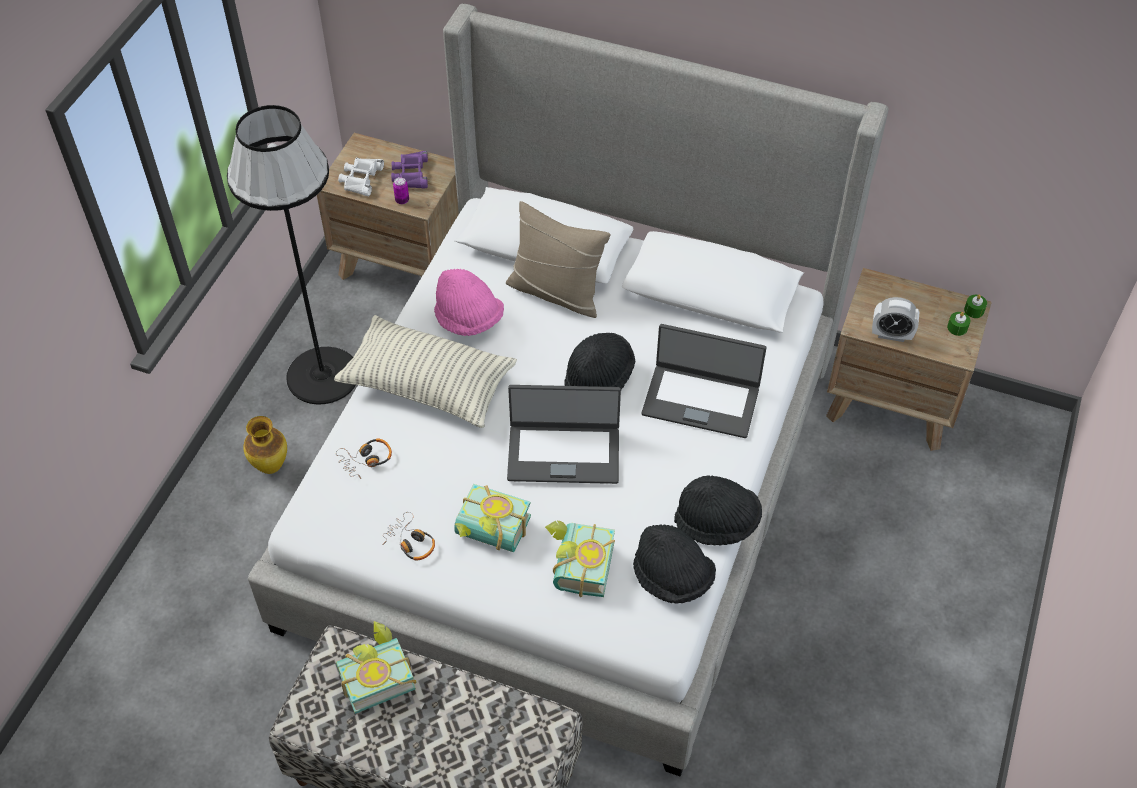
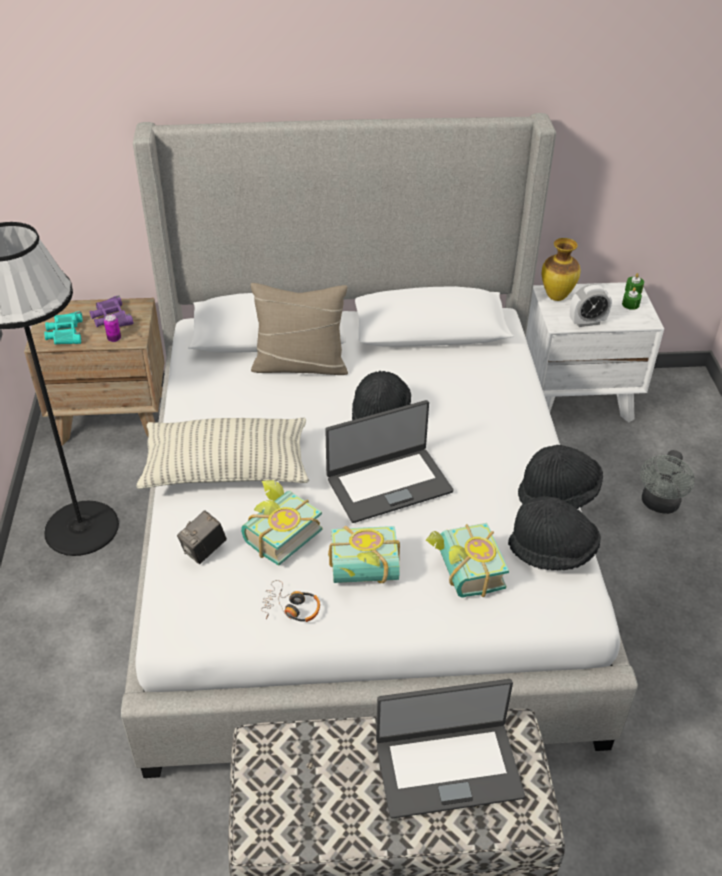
camera: 25 degrees left, 10 degrees down
(271, 466) = (68, 623): vase -> vase (557, 297)
(360, 179) = (65, 333): white binoculars -> turquoise binoculars
(366, 460) = (204, 551): headphones -> camera
(374, 675) = (313, 756): book -> book (277, 534)
(468, 319) = (234, 407): pink hat -> none
(701, 400) = (477, 407): laptop -> laptop (448, 767)
(892, 402) = (578, 398): brown nightstand -> white nightstand
(898, 557) = (659, 505): none -> grey fan

